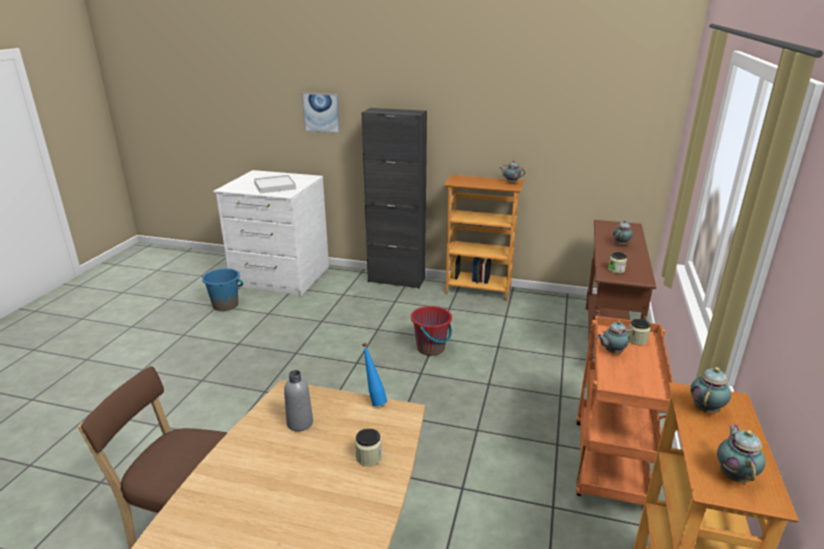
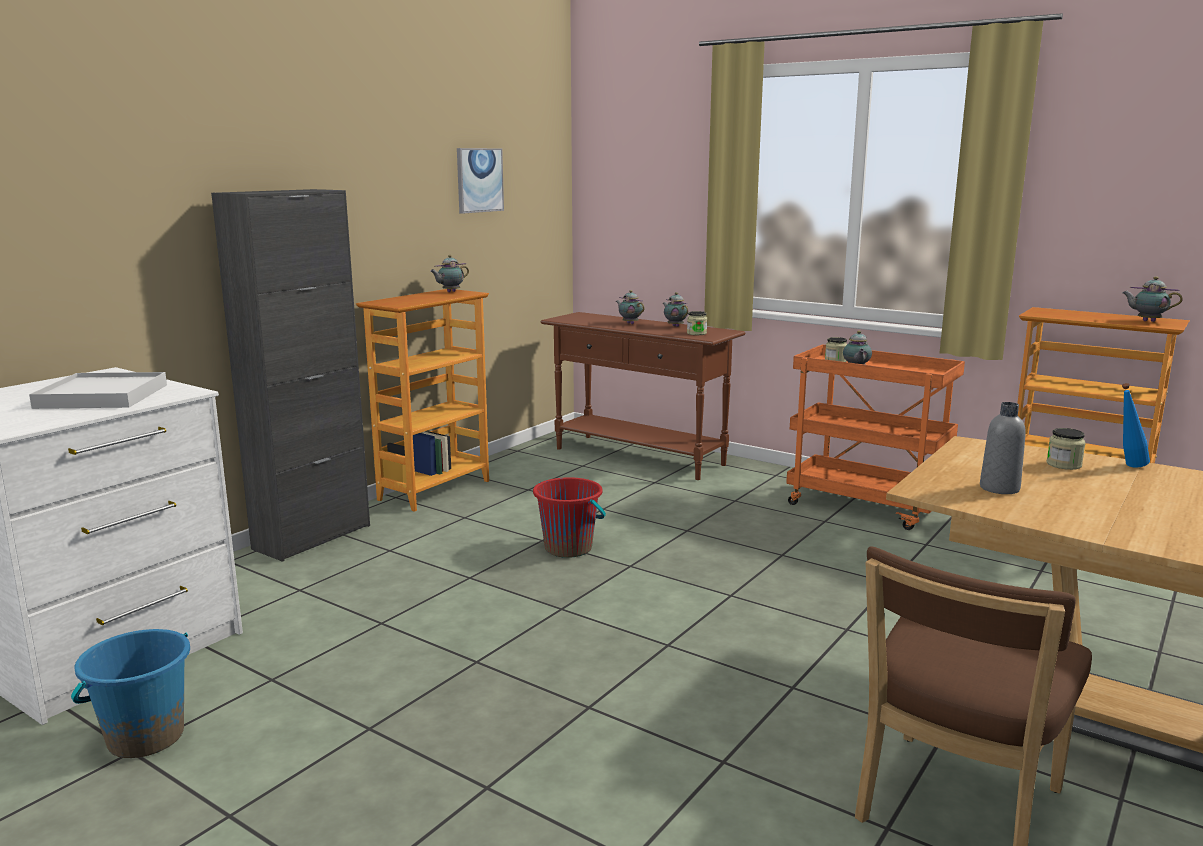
camera: 70 degrees left, 10 degrees down
(321, 112) = (91, 216): picture -> picture (479, 180)
(374, 400) = (945, 453): blue bottle -> blue bottle (1127, 466)
(706, 408) = (1059, 314): teapot -> teapot (675, 326)

